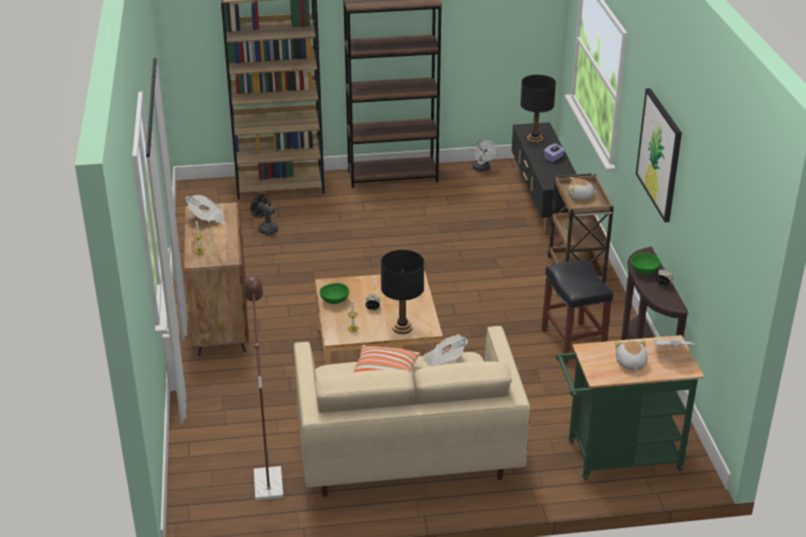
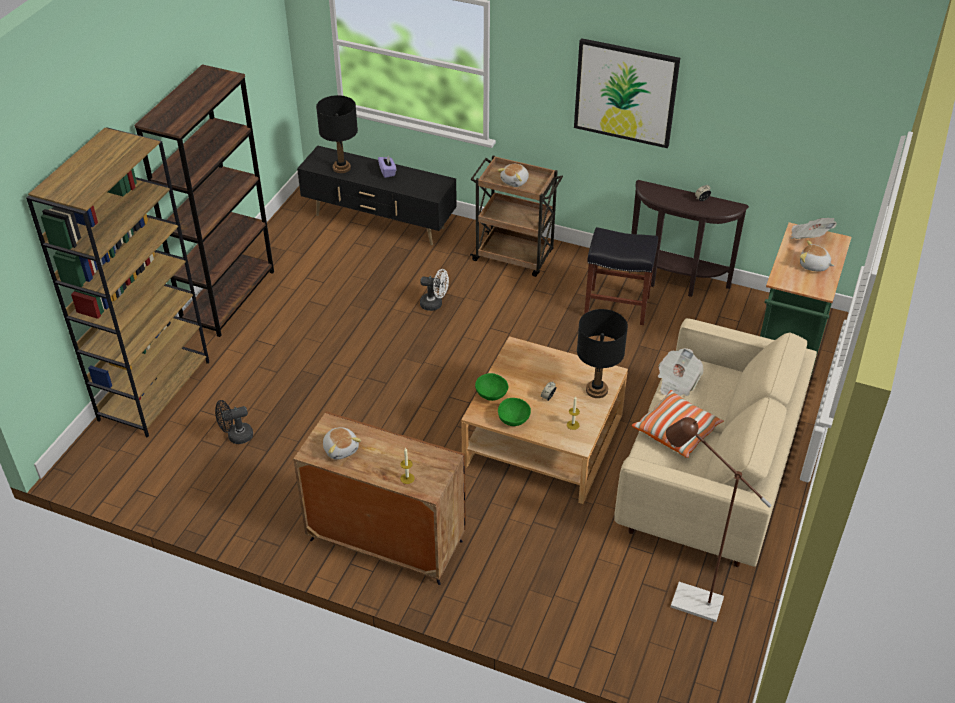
camera: 60 degrees left, 10 degrees up
(207, 218) = (341, 449): newspaper -> plush toy
(482, 169) = (281, 233): white fan -> white fan (435, 304)
(644, 271) = (674, 200): green bowl -> green bowl (491, 394)

